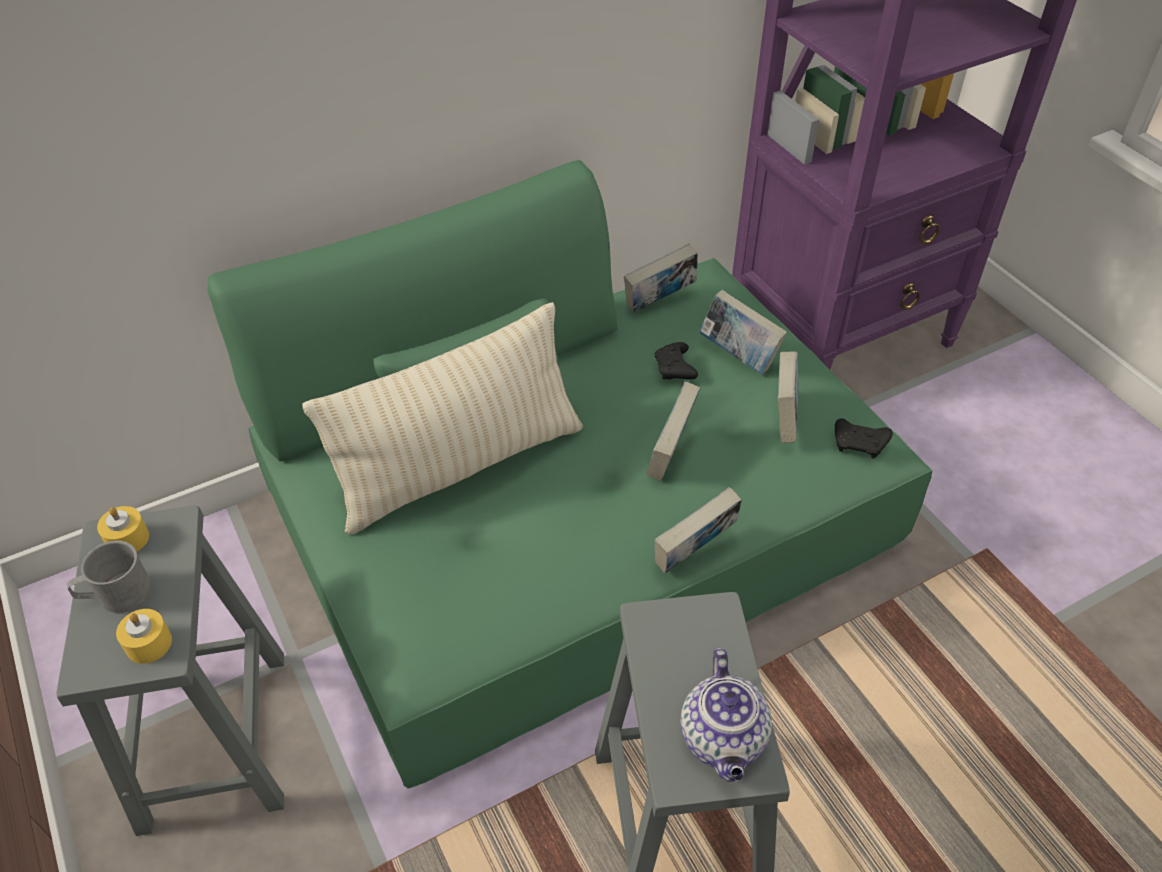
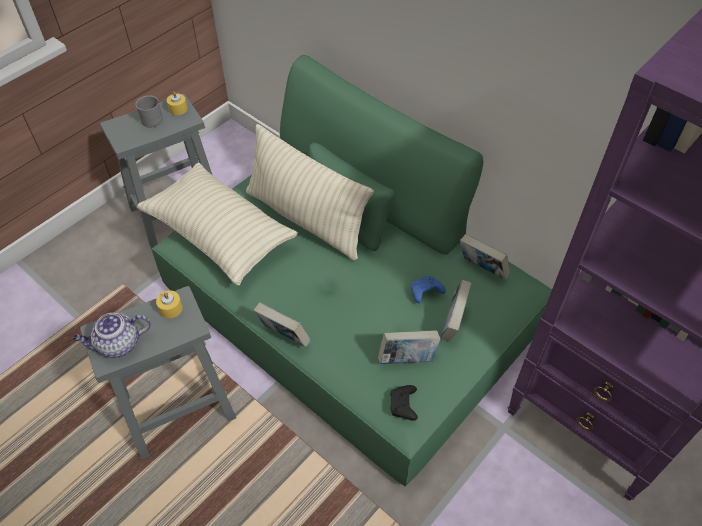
camera: 70 degrees right, 5 degrees up
(149, 644) = (128, 137): yellow candle -> yellow candle (171, 308)
(428, 598) = (219, 234): none -> beige pillow
(671, 455) = (352, 308): book -> none
(675, 369) = (425, 292): black game controller -> blue game controller

